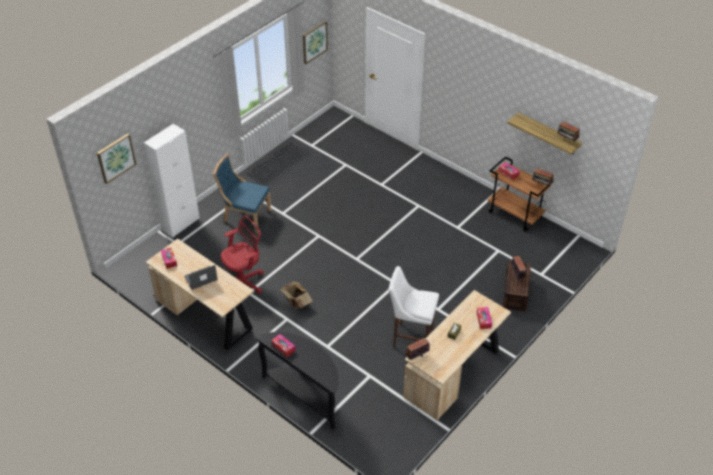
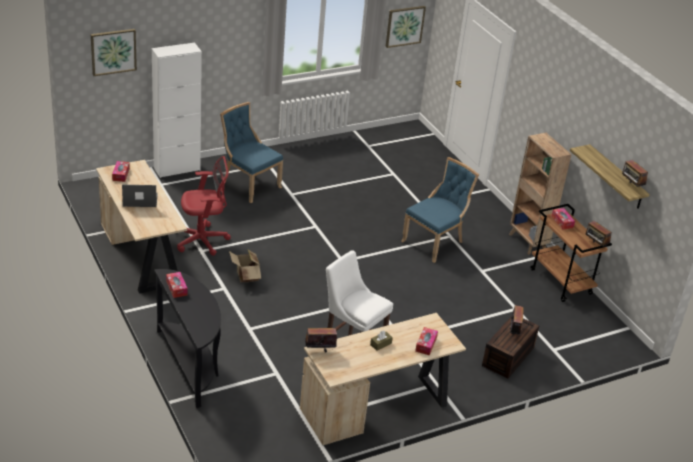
camera: 20 degrees right, 10 degrees down
(411, 215) = (435, 242): none -> blue chair
(474, 189) = (527, 242): none -> brown bookcase

